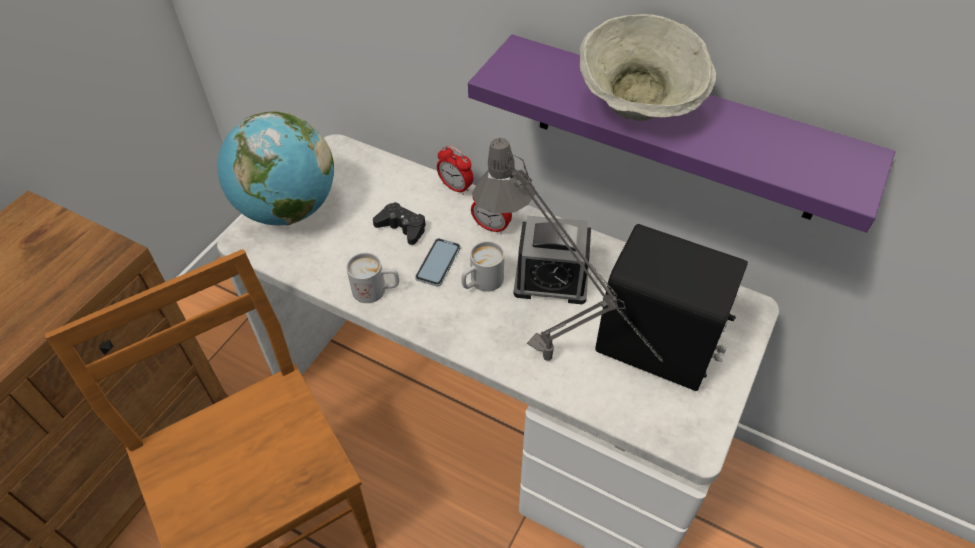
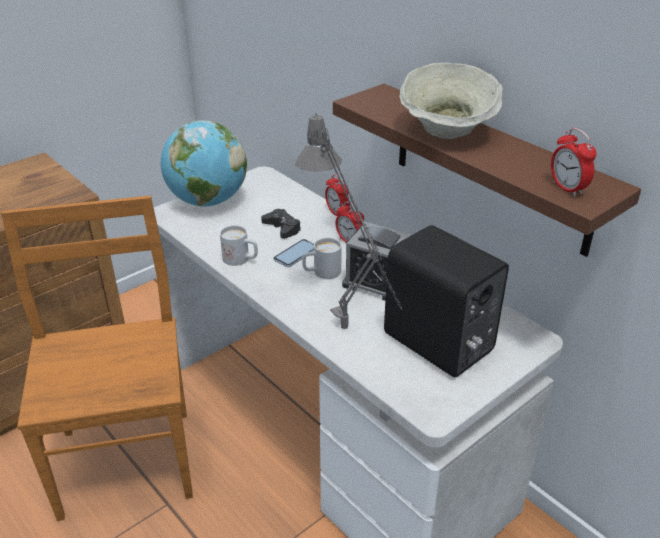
camera: 20 degrees right, 15 degrees down
(677, 130) = (490, 168): purple shelf -> brown shelf
(823, 173) = (567, 188): none -> alarm clock

